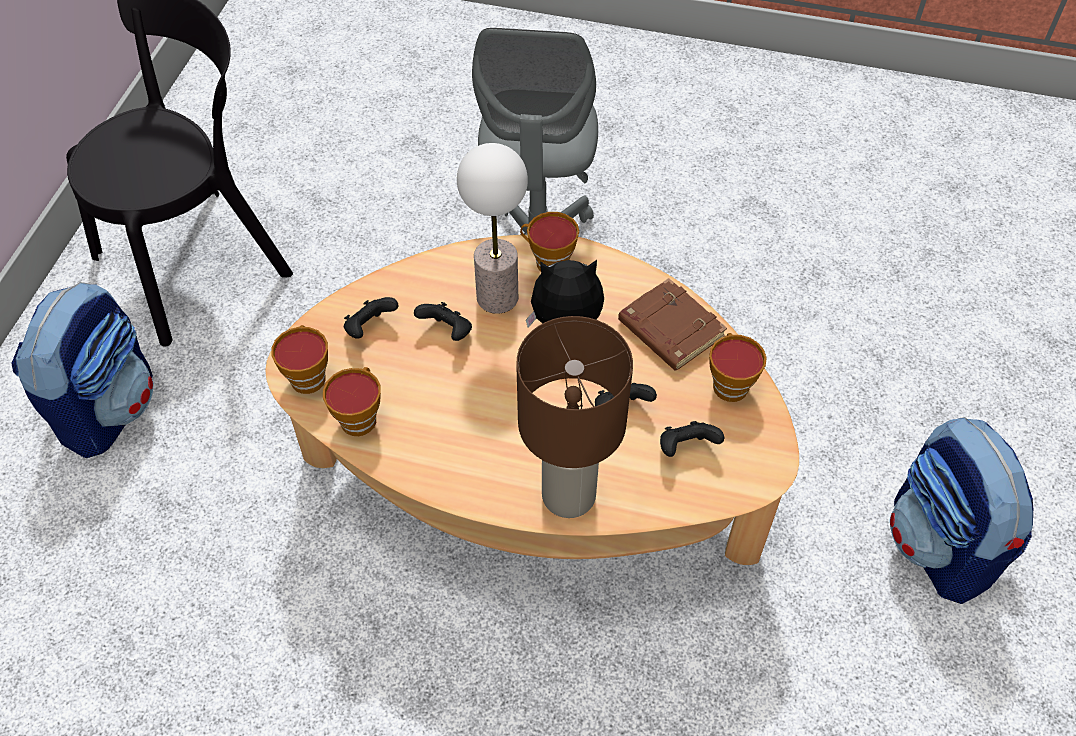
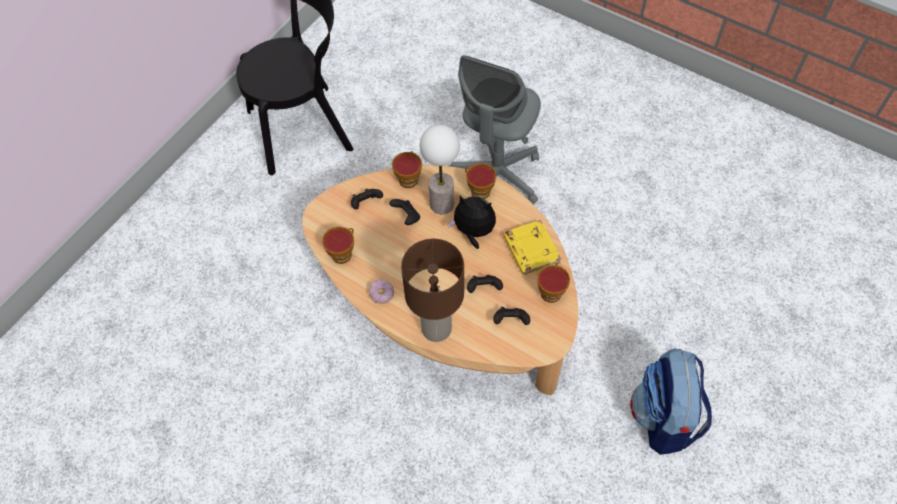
camera: 20 degrees right, 5 degrees up
(108, 408) = (230, 202): backpack -> none
(307, 375) = (324, 221): cup -> cup (408, 178)
(453, 466) = (381, 294): none -> donut
(669, 330) = (530, 250): brown book -> yellow book

